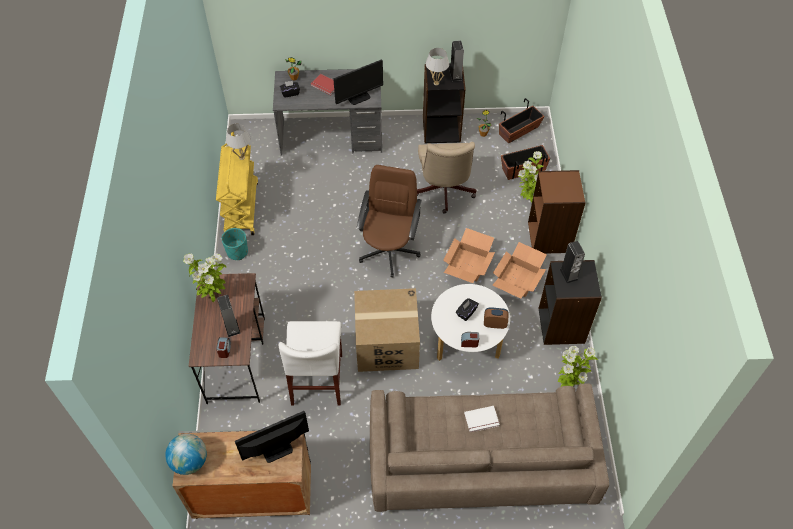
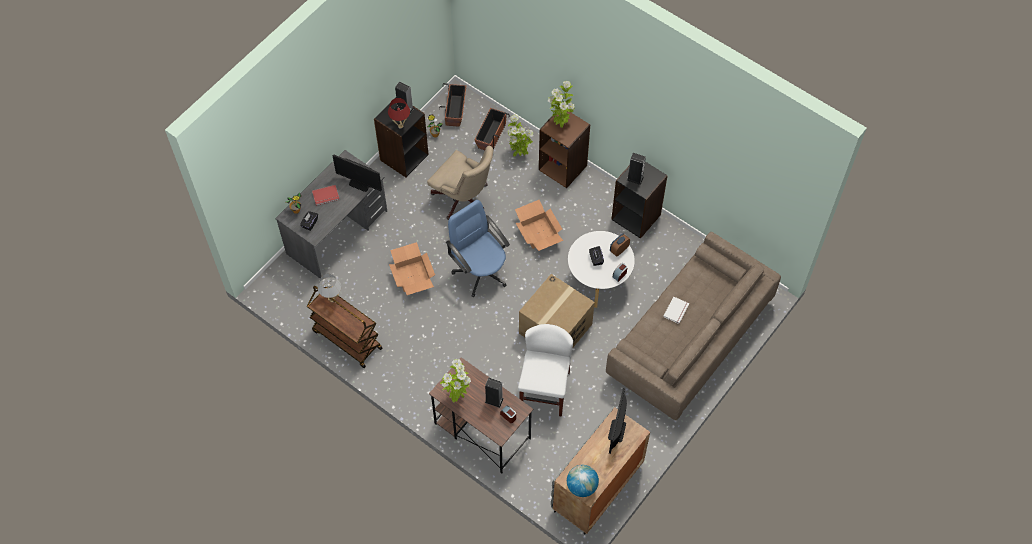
camera: 50 degrees left, 5 degrees up
(237, 252) = (387, 369): turquoise planter -> none
(241, 207) = (346, 340): yellow cart -> brown cart
(317, 379) = (544, 391): white chair -> white chair turned 120 degrees counterclockwise
(358, 97) = (360, 183): monitor -> monitor turned 105 degrees clockwise
(389, 250) = (480, 271): brown office chair -> blue office chair
(436, 83) = (400, 126): white table lamp -> red table lamp
(517, 278) = (577, 212): cardboard box -> cardboard box (412, 275)
(568, 384) = (680, 248): potted plant -> potted plant (560, 123)

